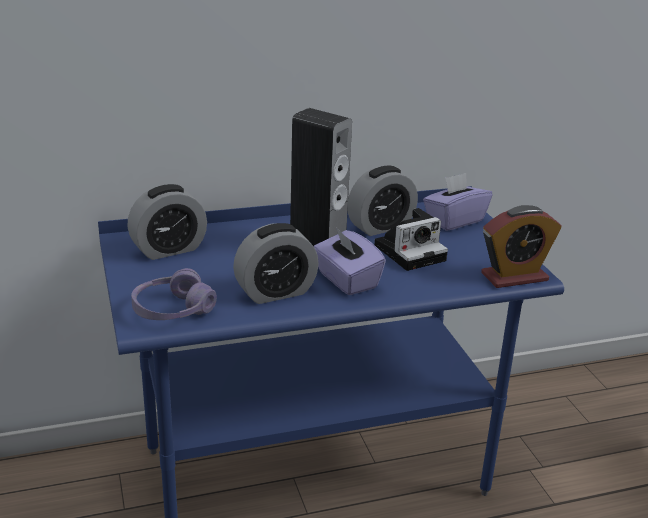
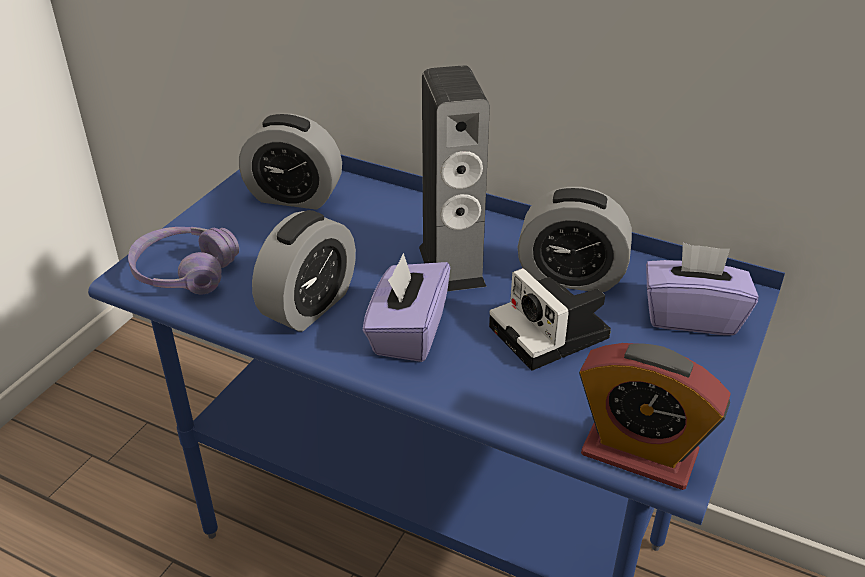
camera: 45 degrees right, 10 degrees up
(275, 292) = (309, 305): alarm clock -> alarm clock turned 75 degrees counterclockwise
(411, 252) = (552, 334): camera -> camera turned 45 degrees clockwise

